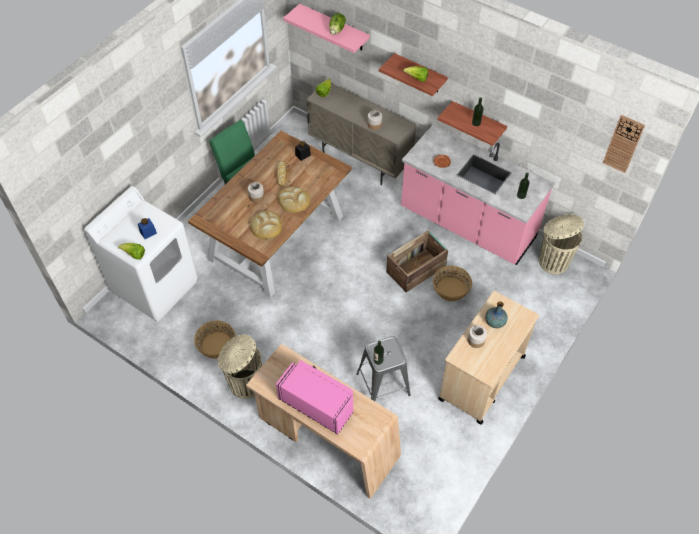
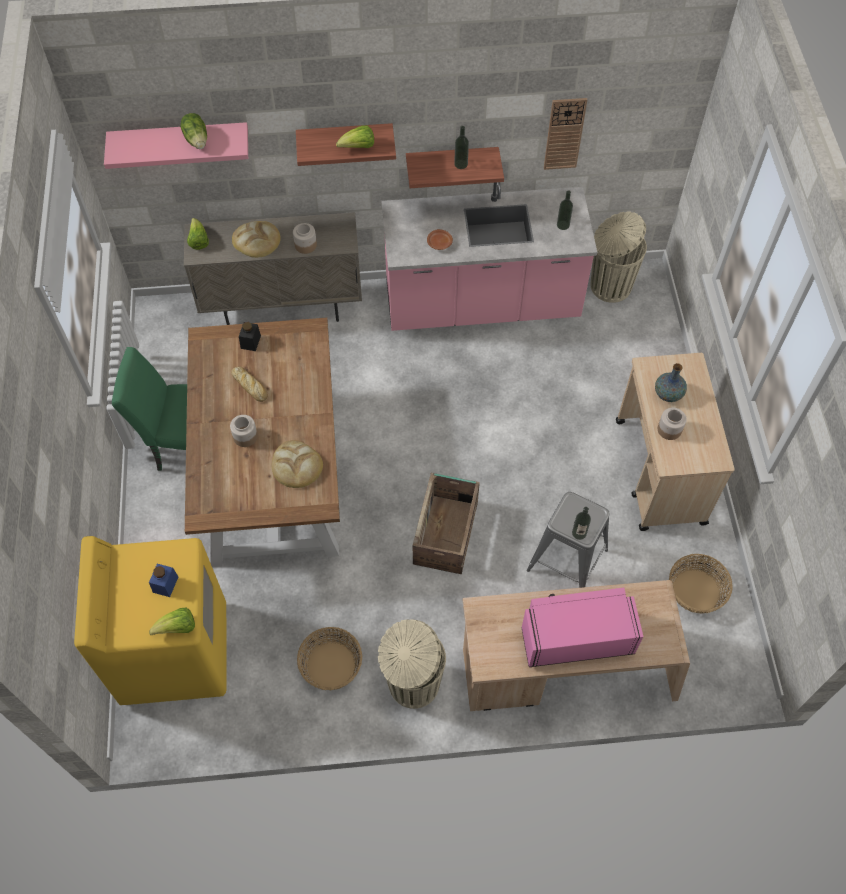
camera: 40 degrees left, 5 degrees up
(155, 286) = (175, 652): white washing machine -> yellow washing machine
(294, 200) = (298, 409): bread -> bread (257, 241)
(416, 269) = (476, 397): crate -> crate (446, 532)
(450, 289) = (535, 394): basket -> basket (696, 591)
(623, 144) = (672, 89): wall clock -> wall clock (564, 134)

